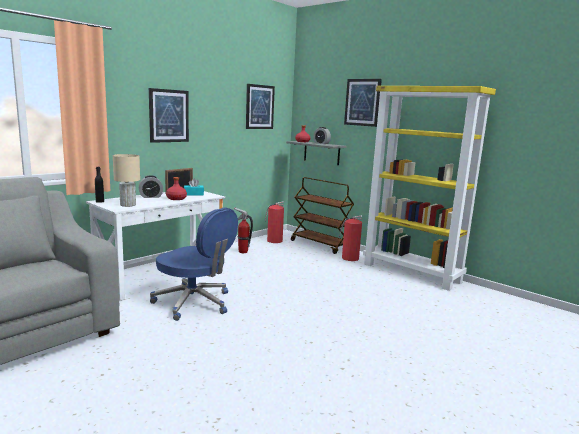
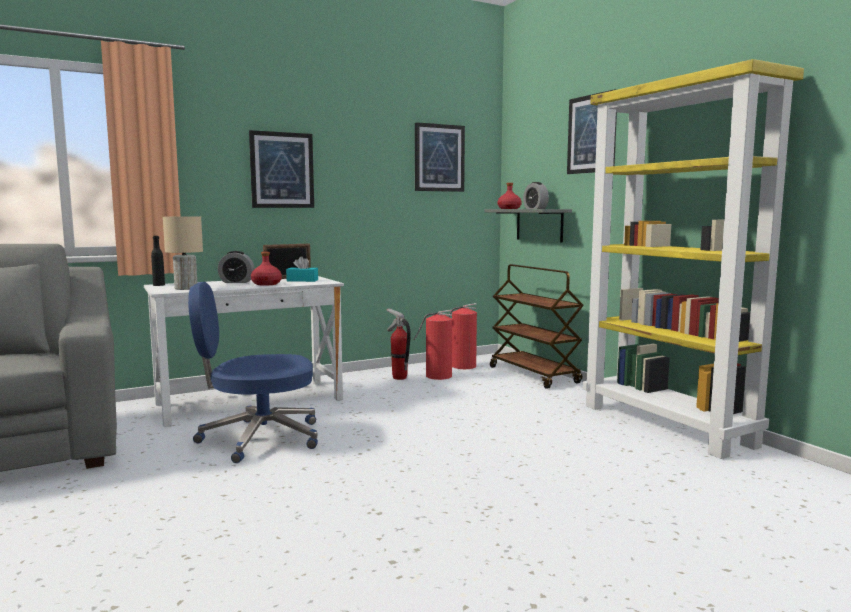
camera: 20 degrees right, 5 degrees down
(194, 303) = (258, 438): blue office chair -> blue office chair turned 120 degrees clockwise
(349, 258) = (567, 396): fire extinguisher -> fire extinguisher (437, 376)

